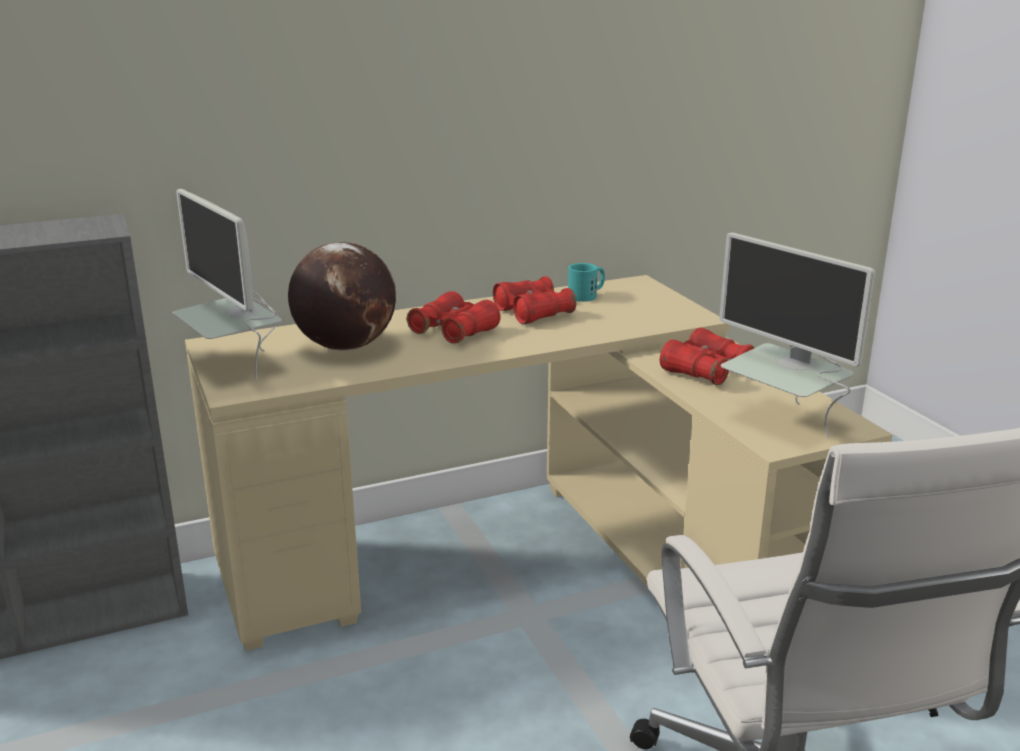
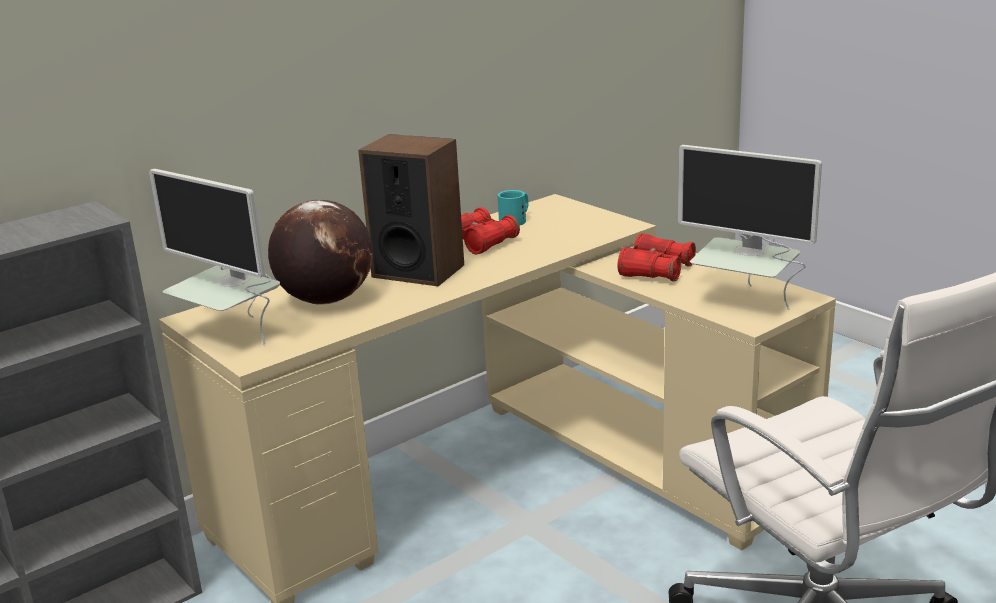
camera: 15 degrees left, 0 degrees up
(453, 331) = (418, 271): red binoculars -> speaker

